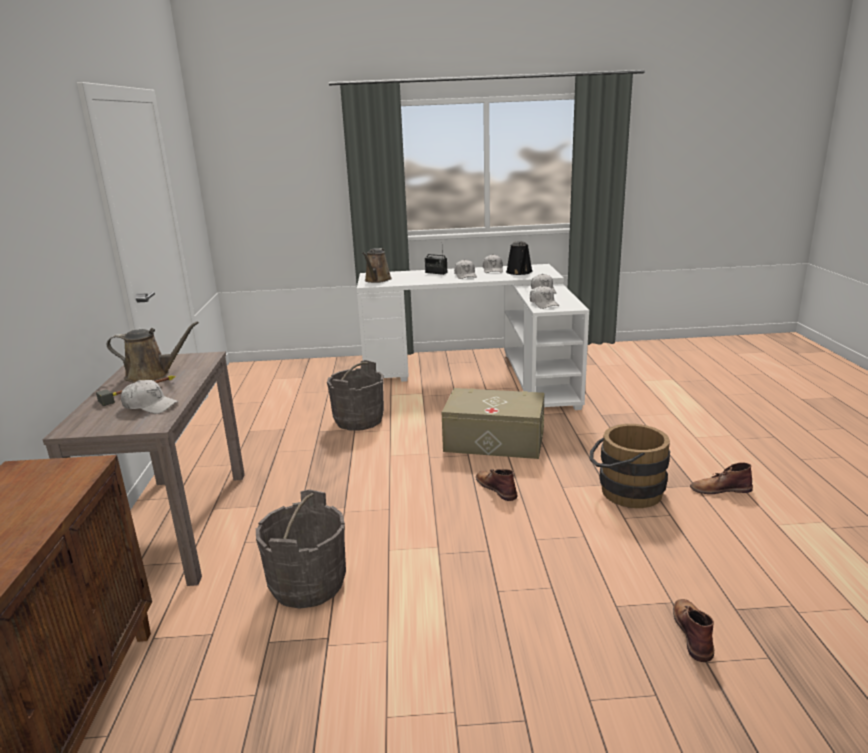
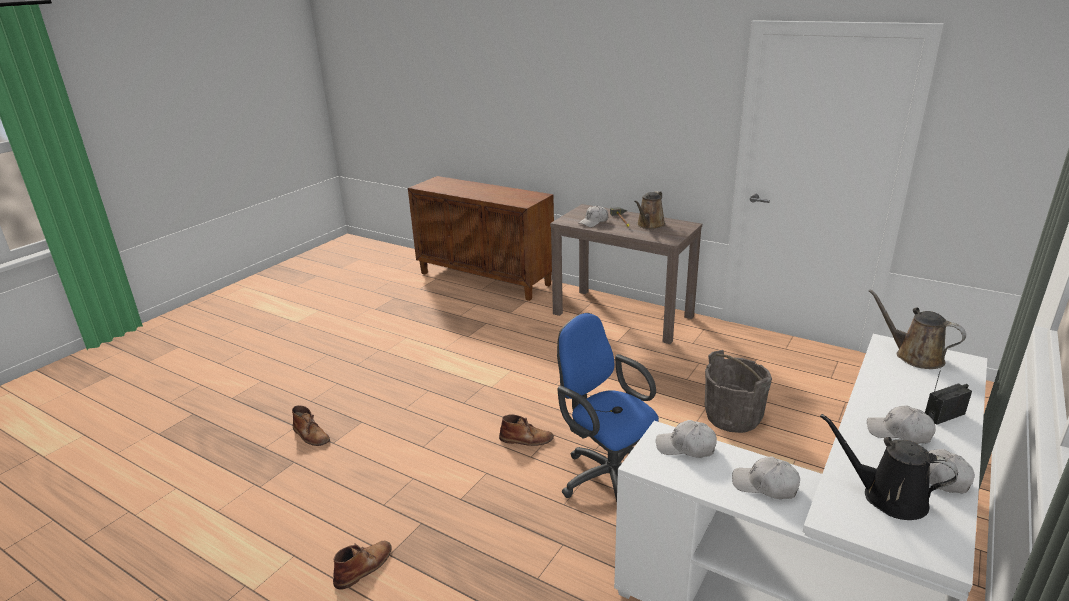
camera: 125 degrees right, 5 degrees up
(307, 584) = (514, 340): grey bucket -> none
(494, 441) = (606, 477): beige storage box -> blue office chair
(624, 491) = (438, 503): brown bucket -> none

